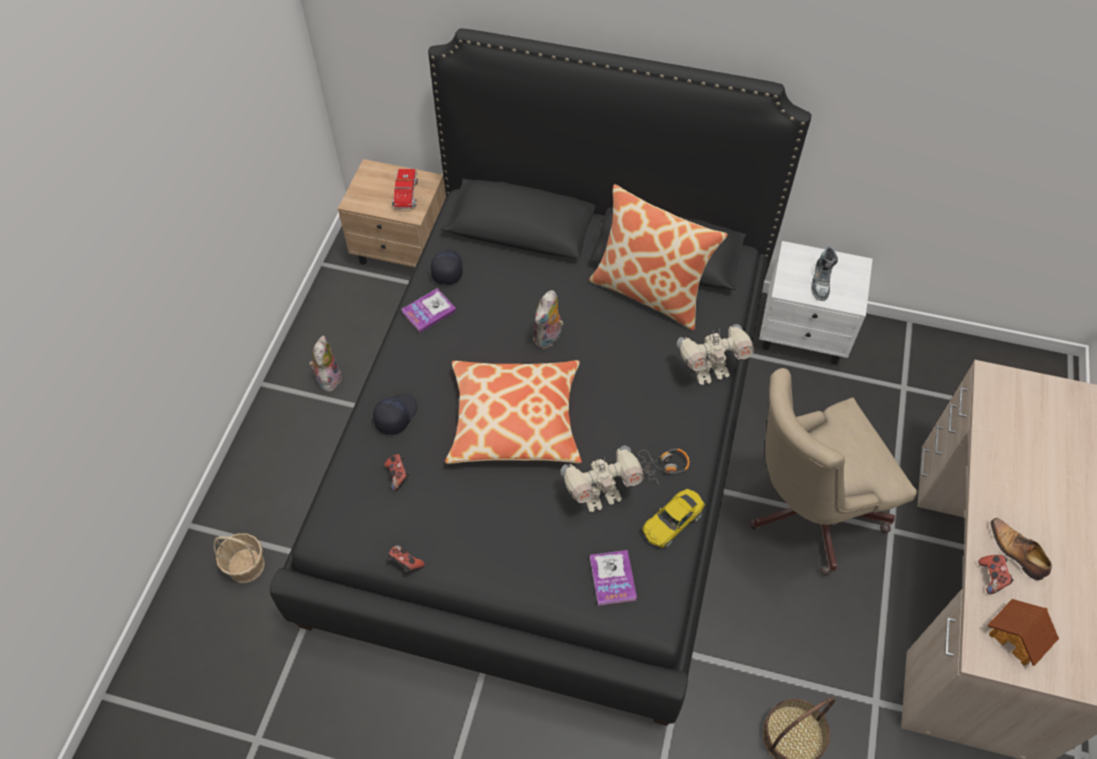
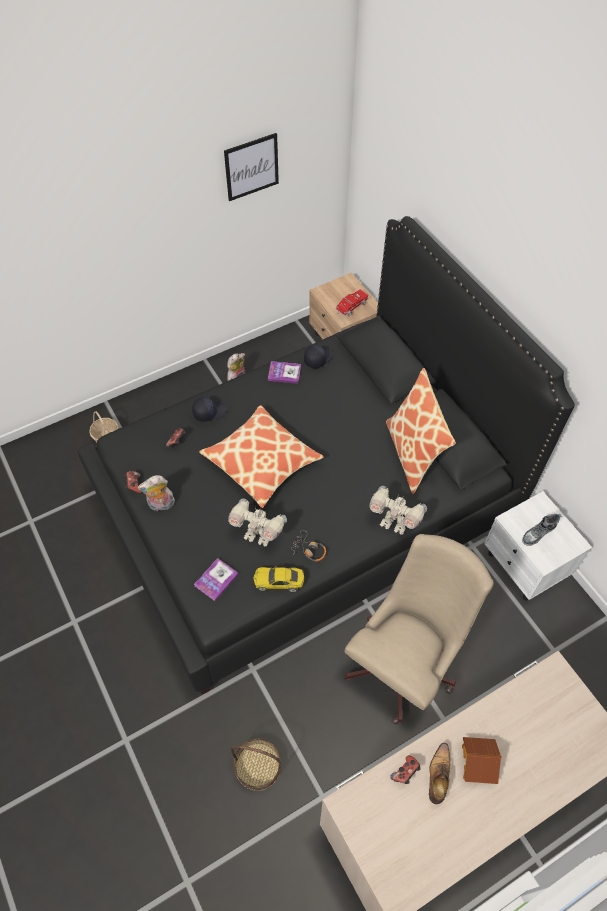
camera: 45 degrees right, 0 degrees up
(225, 77) = (251, 167): none -> picture
(548, 338) = (328, 434): plush toy -> plush toy (161, 505)
(805, 511) = (405, 662): beige office chair -> beige office chair turned 105 degrees clockwise
(1018, 636) = (379, 817): toy house -> toy house (478, 763)

